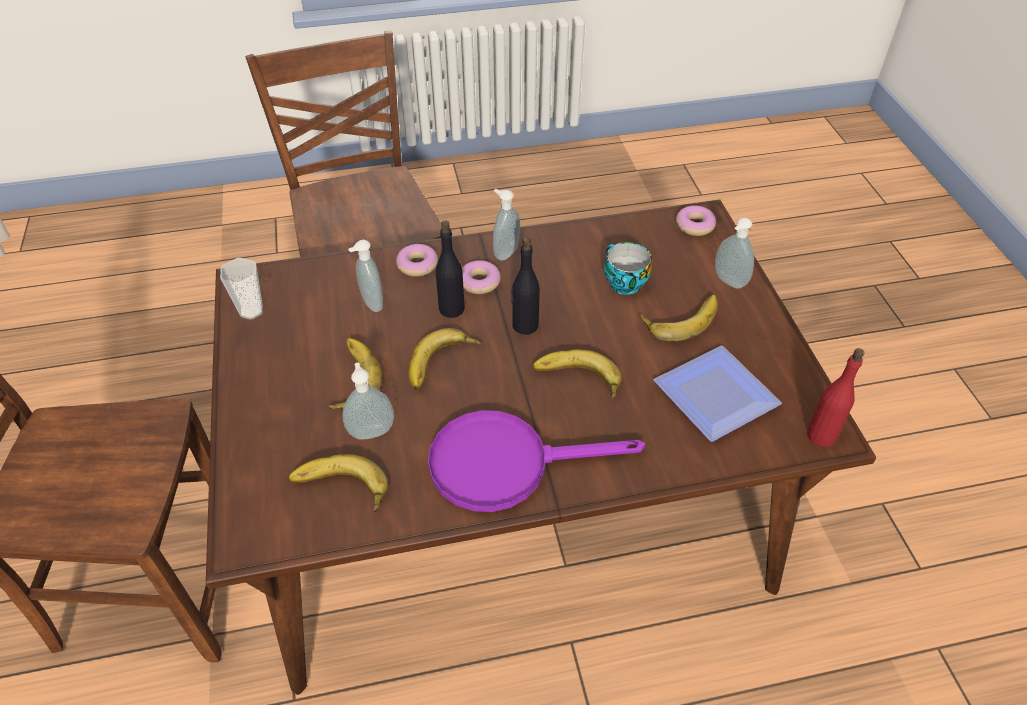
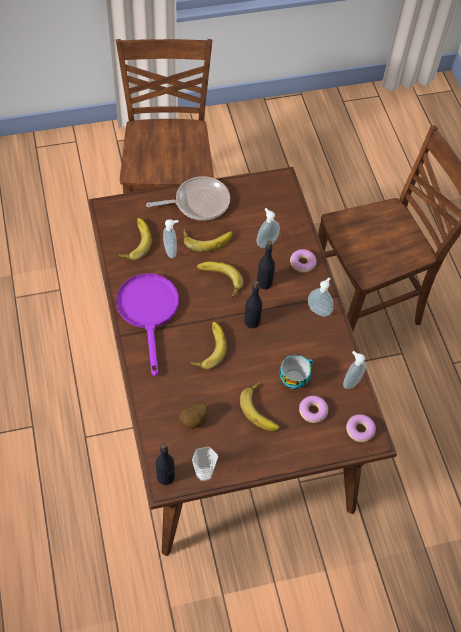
camera: 85 degrees right, 10 degrees up
(251, 311) = (257, 187): cup -> cup (204, 473)
(265, 390) = (198, 202): none -> frying pan
(479, 282) = (289, 296): donut -> donut (313, 411)
(715, 399) = (193, 421): plate -> potato
(728, 282) = (300, 444): soap dispenser -> soap dispenser (351, 381)
(821, 435) = (166, 477): red bottle -> black bottle

